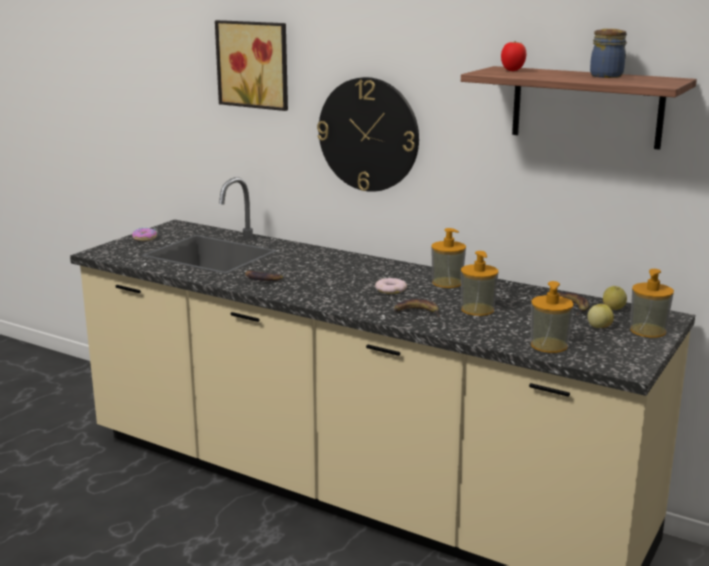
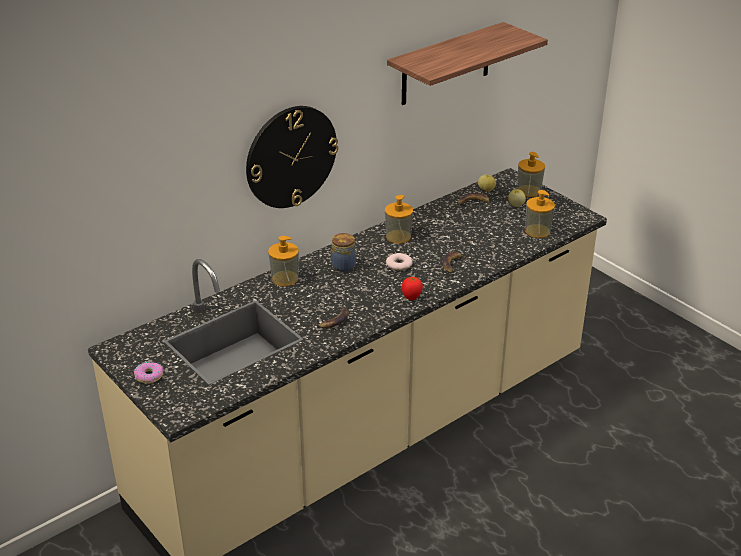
camera: 70 degrees left, 15 degrees up
(255, 64) = (169, 143): picture -> none
(477, 309) = (461, 239): soap dispenser -> soap dispenser (285, 278)
(512, 70) = (426, 60): tomato -> tomato (411, 298)
(607, 76) = (477, 41): jar -> jar (343, 265)

